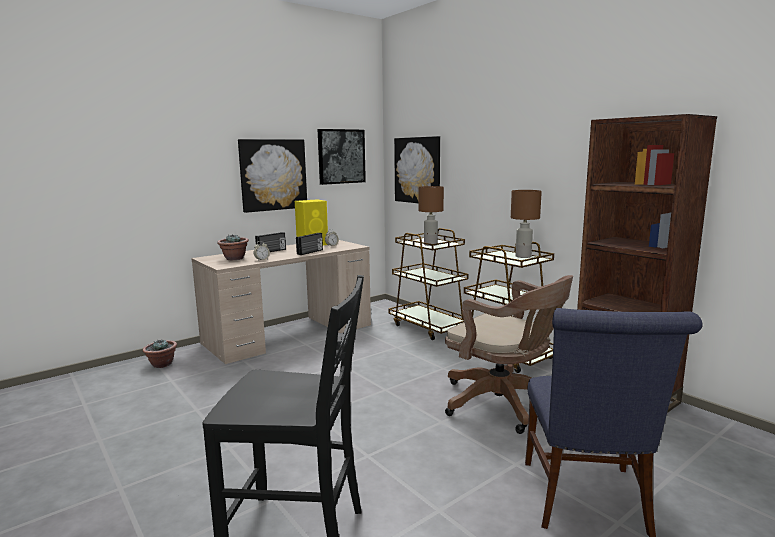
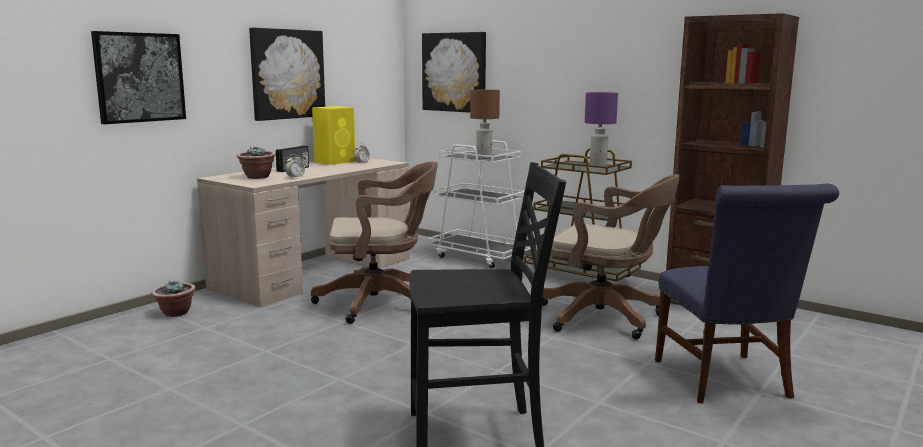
camera: 15 degrees left, 0 degrees up
(310, 252) = (345, 169): radio -> none
(318, 368) = (381, 302): none -> brown office chair
(341, 156) = (360, 54): picture -> picture (139, 77)
(429, 327) = (479, 256): brown cart -> white cart
(523, 256) = (598, 165): brown table lamp -> purple table lamp

